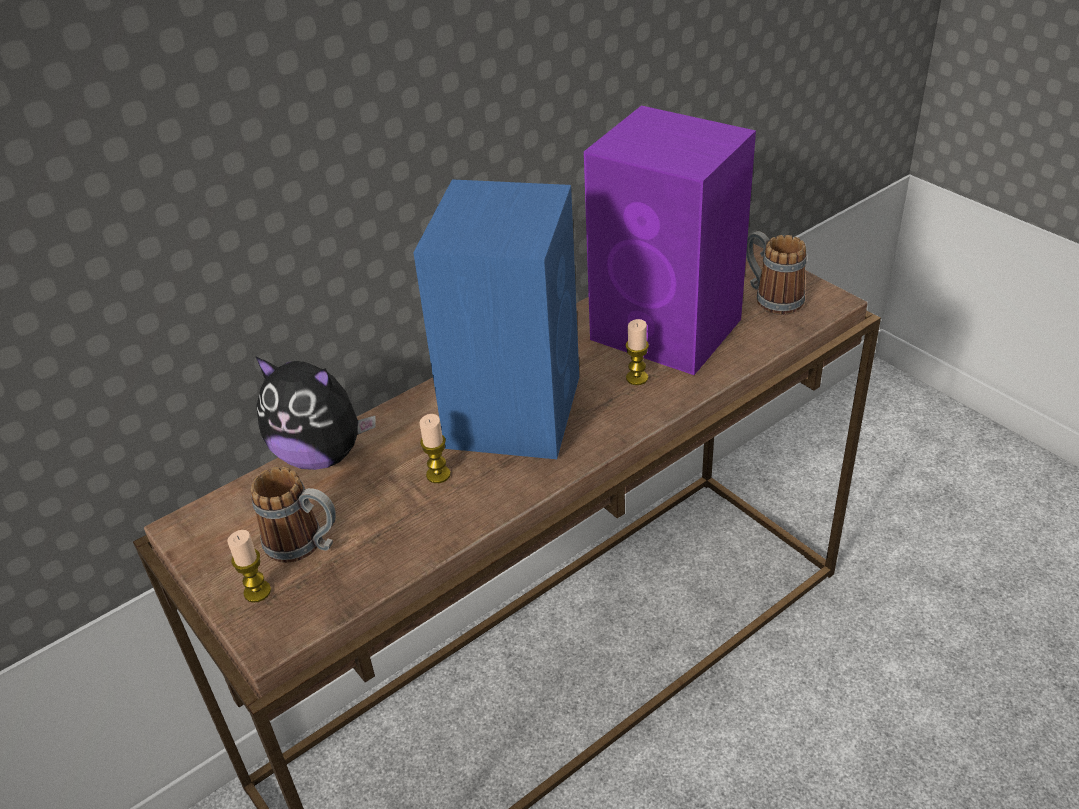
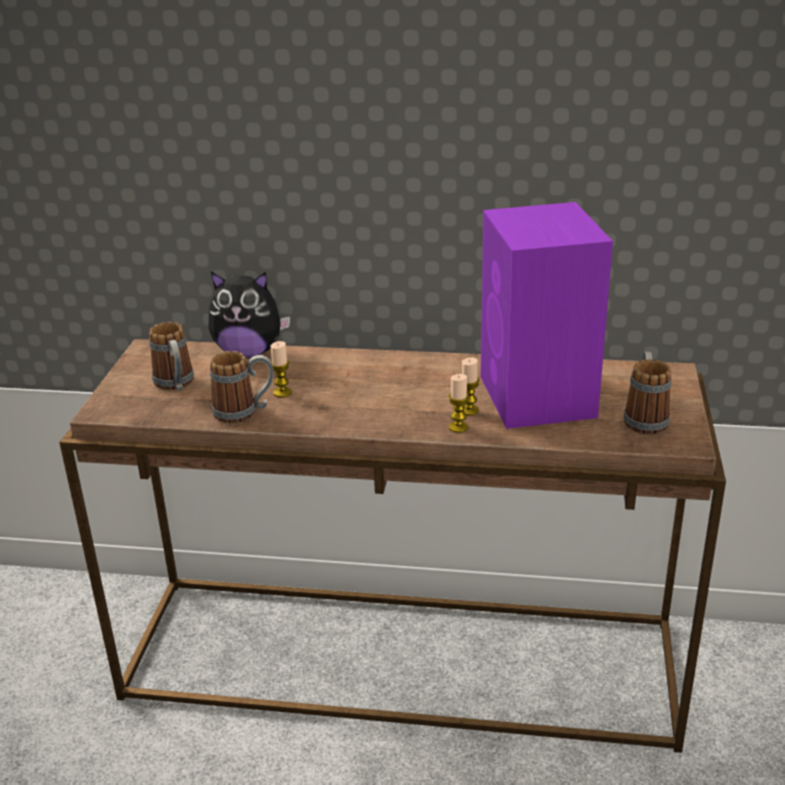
camera: 45 degrees right, 10 degrees down
(257, 592) = (127, 390): candle -> candle (458, 427)
(321, 455) = (249, 352): plush toy -> plush toy turned 60 degrees counterclockwise
(438, 521) = (244, 412): none -> mug
(514, 409) = (374, 386): blue speaker -> none

